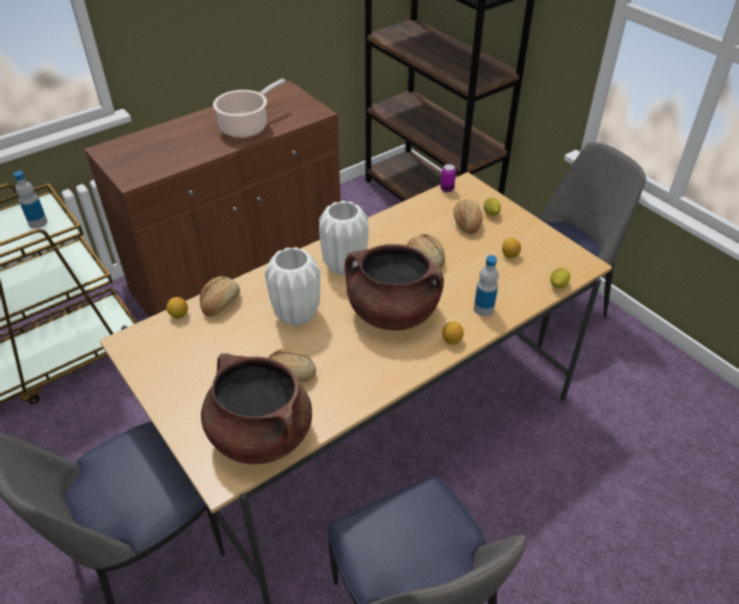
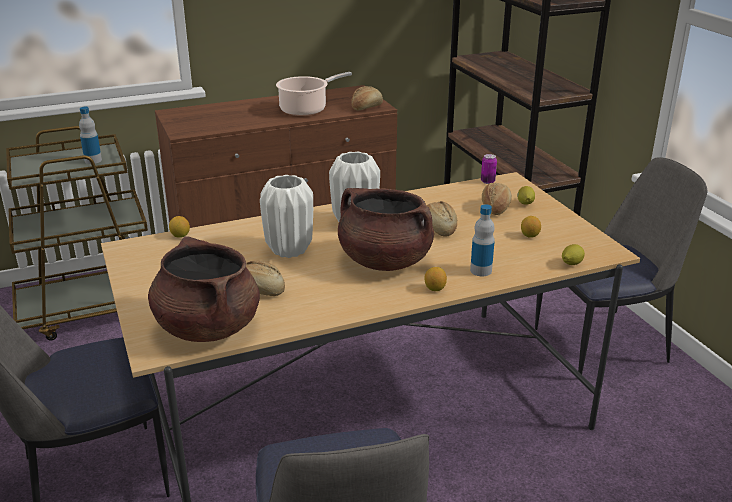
camera: 15 degrees right, 15 degrees down
(220, 303) = (222, 233): bread -> bread (366, 107)

